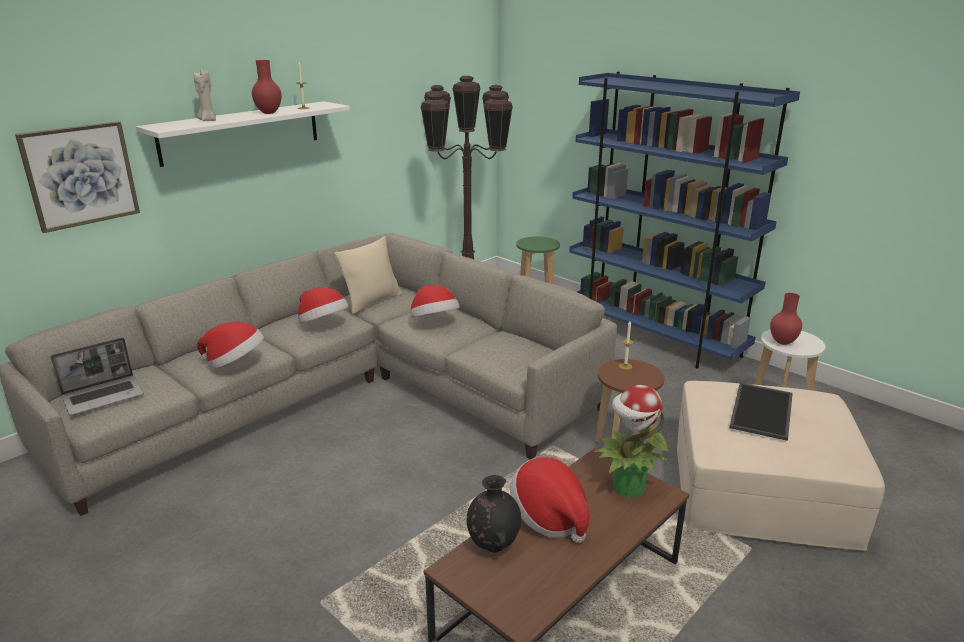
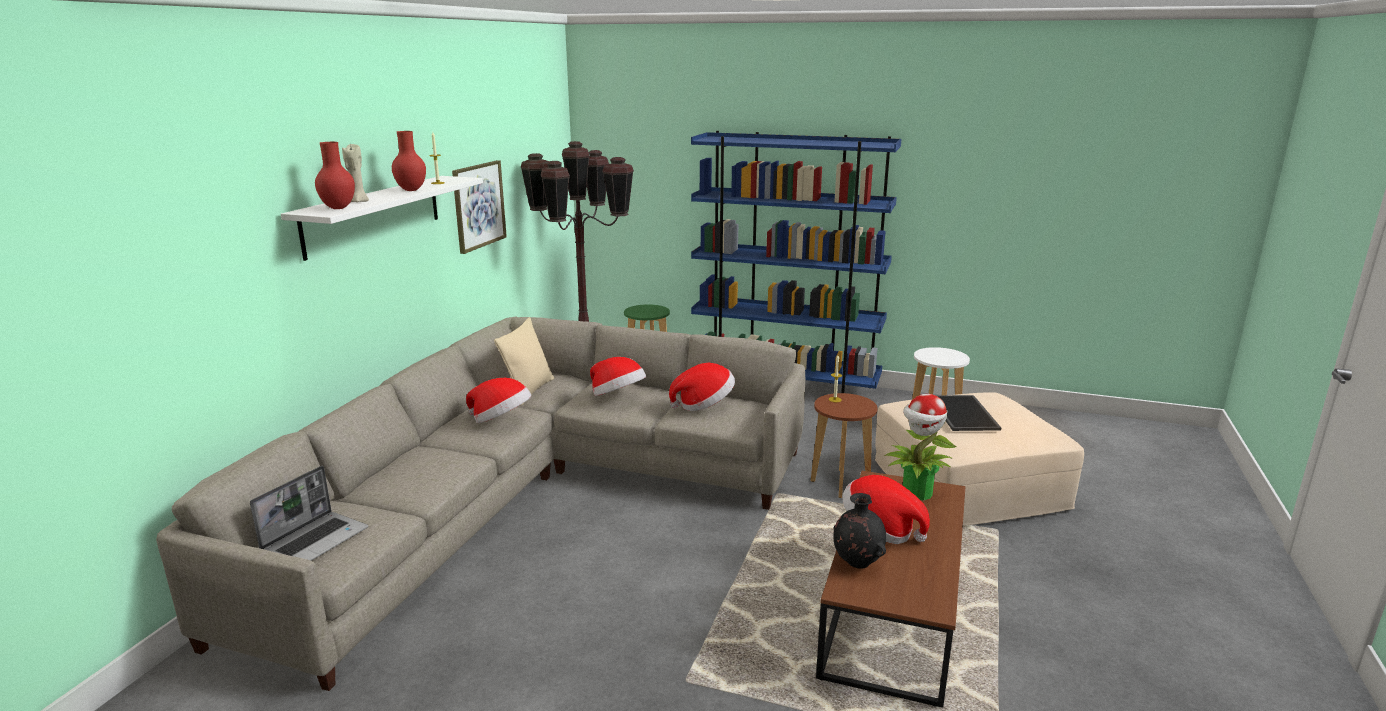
camera: 25 degrees left, 5 degrees down
(80, 175) = (229, 277): picture -> picture (478, 205)
(235, 363) = (443, 475): hat -> hat (704, 405)
(783, 342) = (936, 358): red vase -> red vase (339, 208)

